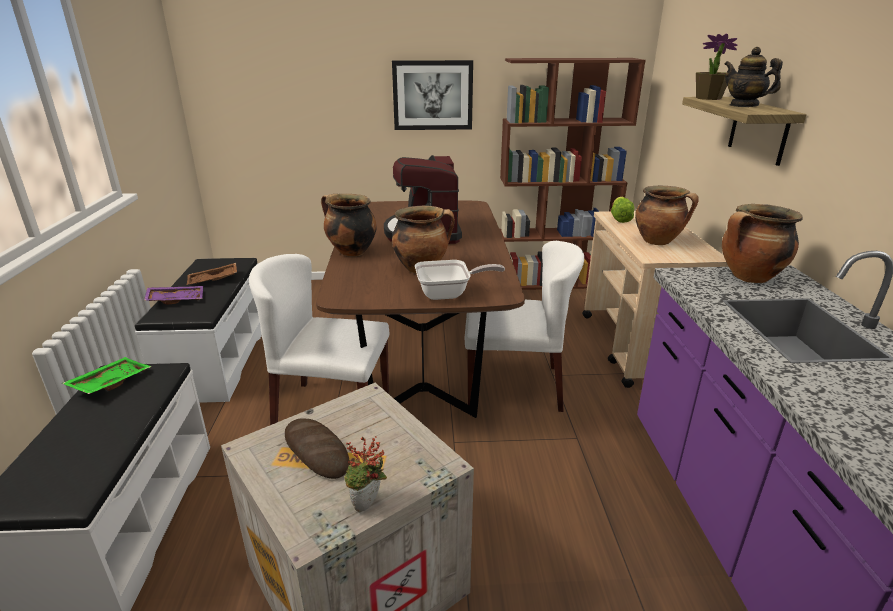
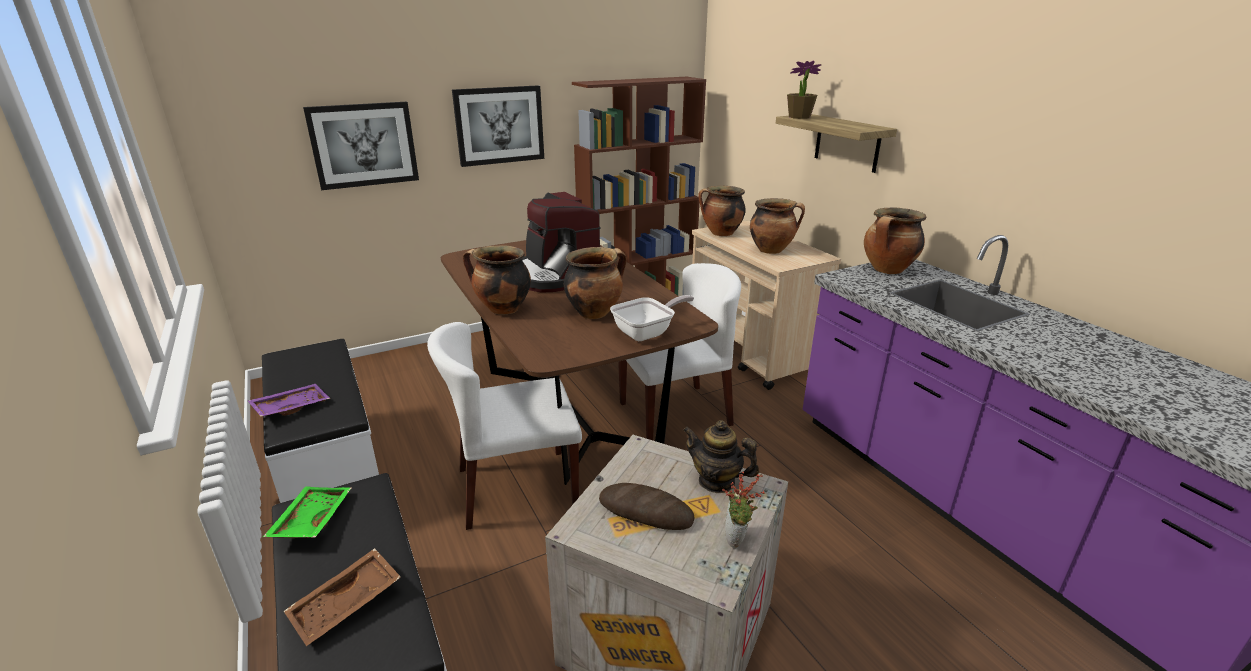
camera: 25 degrees left, 0 degrees up
(213, 280) = (316, 375): brown tray -> brown tray (347, 605)
(315, 104) = (363, 145): none -> picture
(620, 219) = (720, 233): lettuce -> cooking pot
(744, 105) = (840, 123): teapot -> teapot (717, 481)

